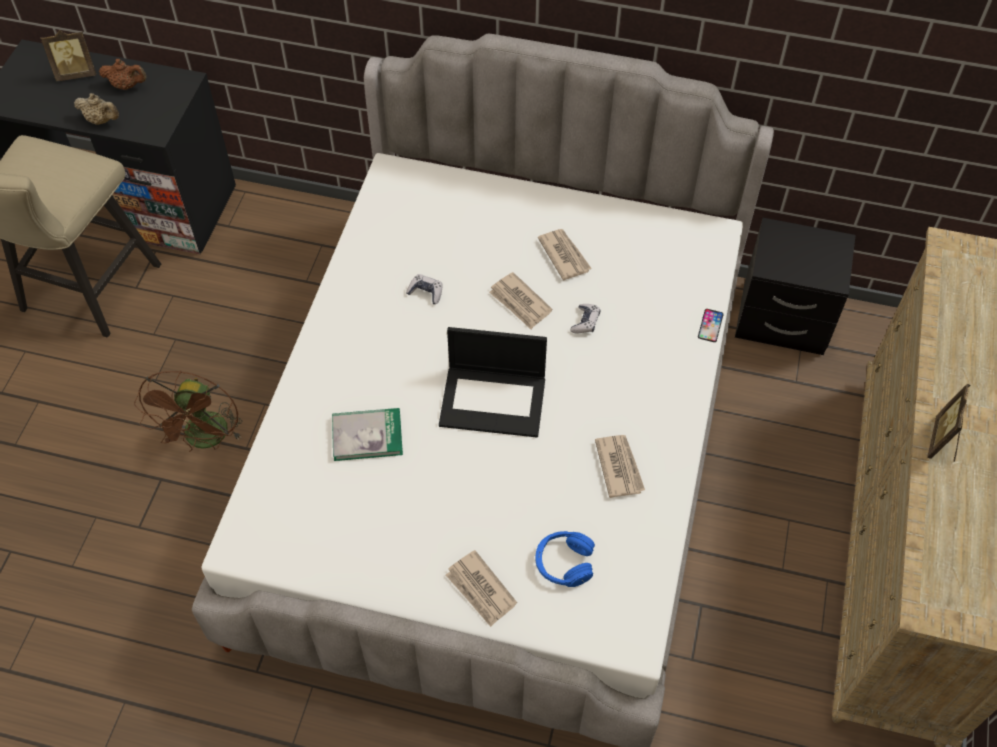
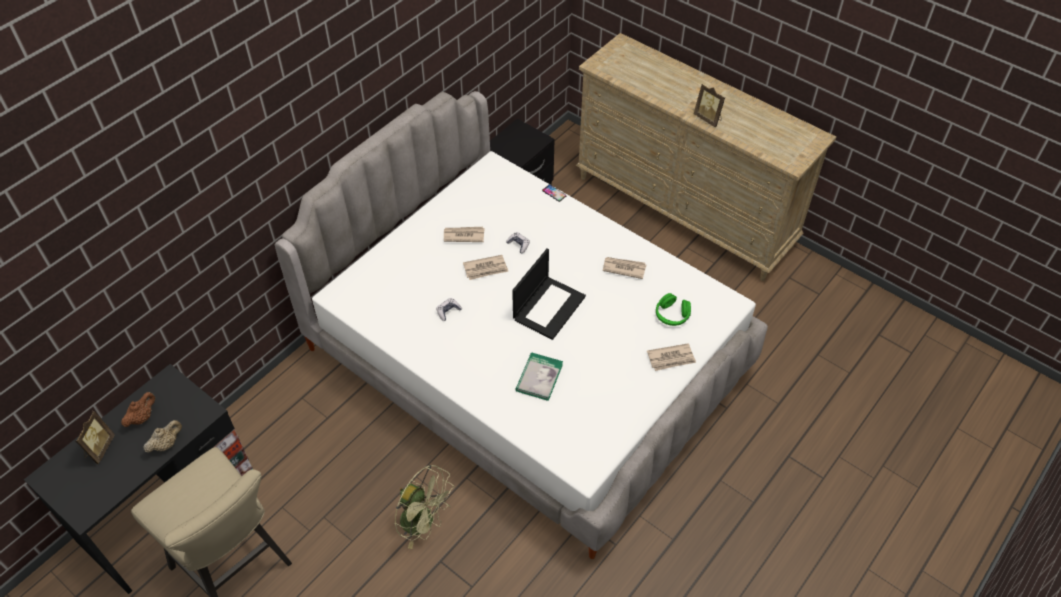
camera: 65 degrees left, 5 degrees down
(205, 440) = (424, 522): brown fan -> green fan
(564, 563) = (672, 315): blue headphones -> green headphones

